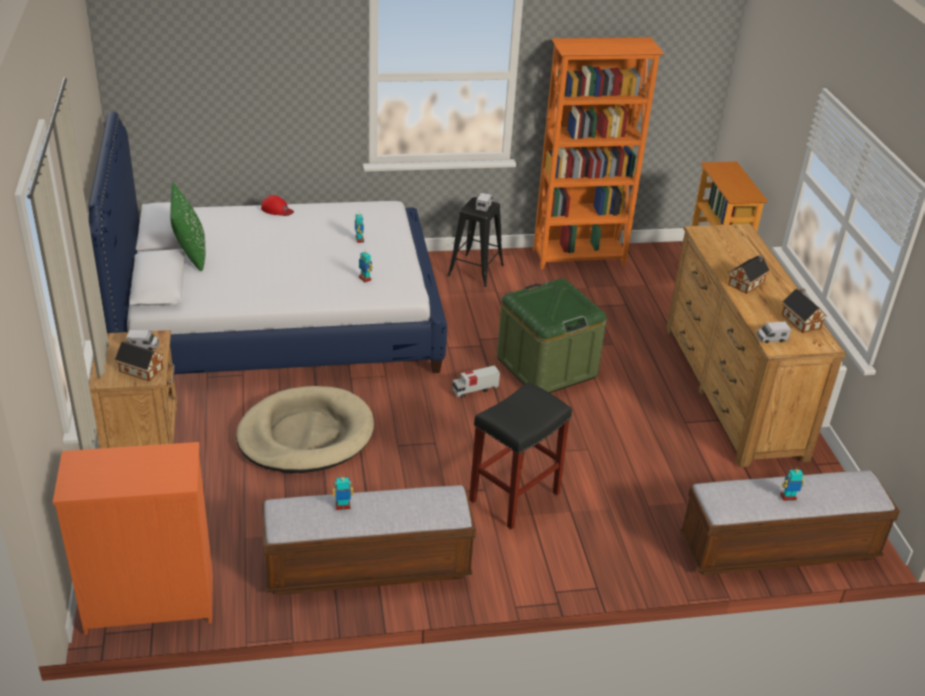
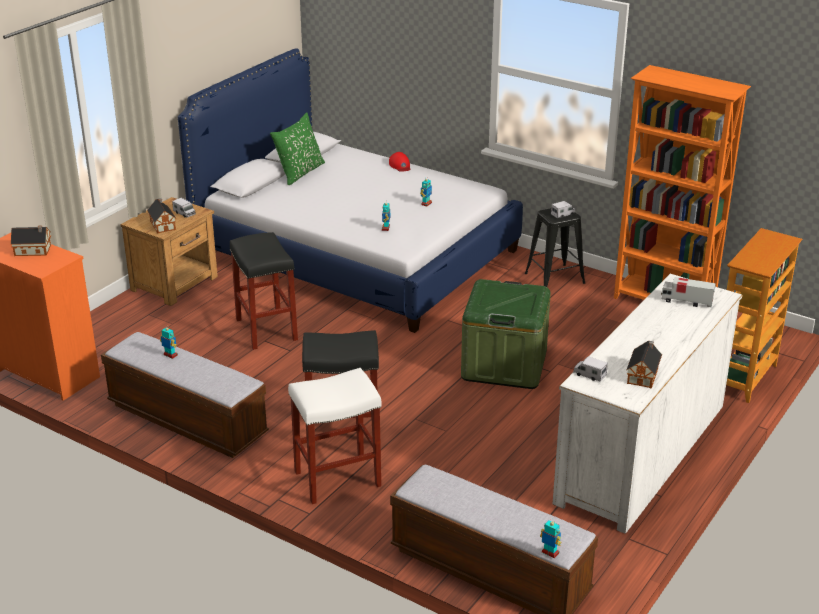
camera: 45 degrees right, 5 degrees down
(306, 435) = (265, 329): beige dog bed -> black stool
(475, 390) = (423, 355): toy truck -> toy truck (686, 301)
(572, 543) = (336, 479): none -> white stool
(732, 391) = (642, 453): brown dresser -> white dresser
(747, 283) = (647, 331): toy house -> toy house (34, 250)
(788, 497) = (481, 509): toy robot -> toy robot (550, 553)

